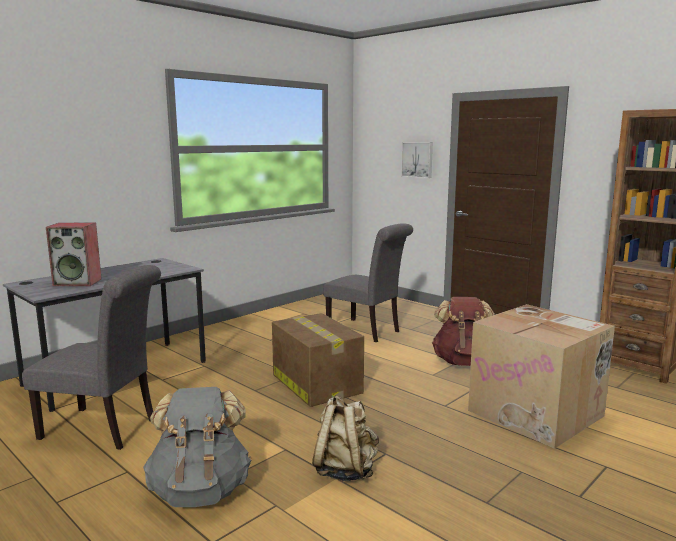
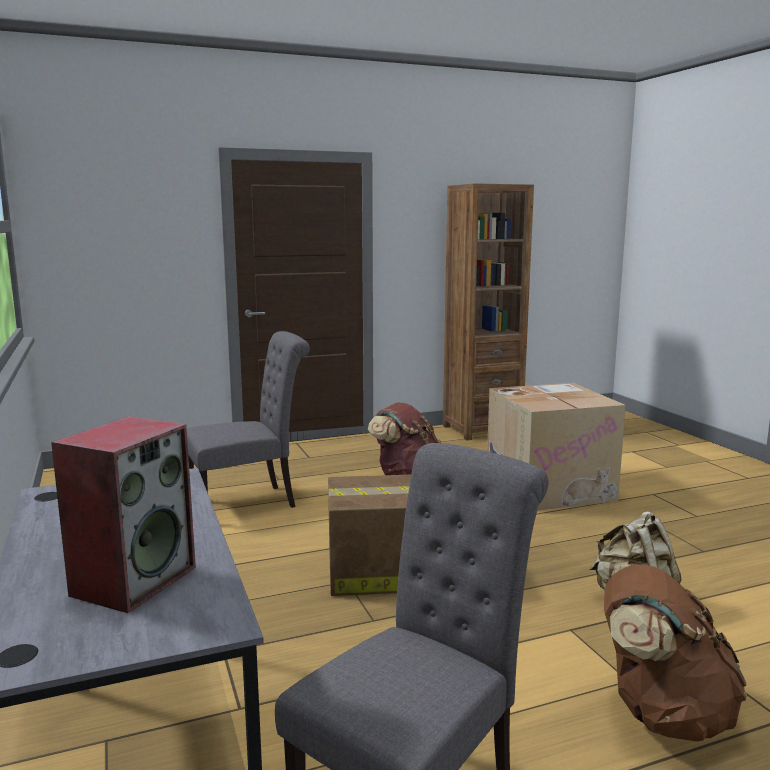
camera: 65 degrees left, 0 degrees up
(200, 490) = (661, 713): grey backpack -> brown backpack
(417, 159) = (166, 242): picture -> none

